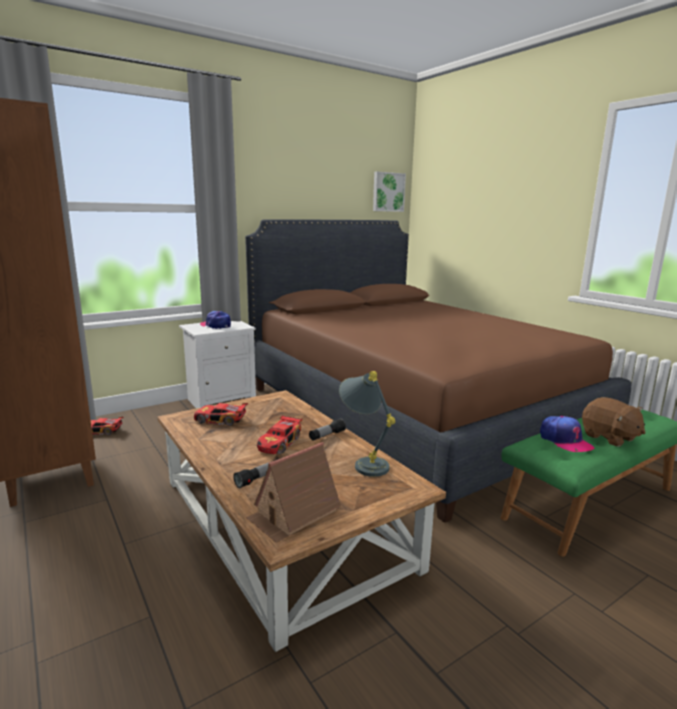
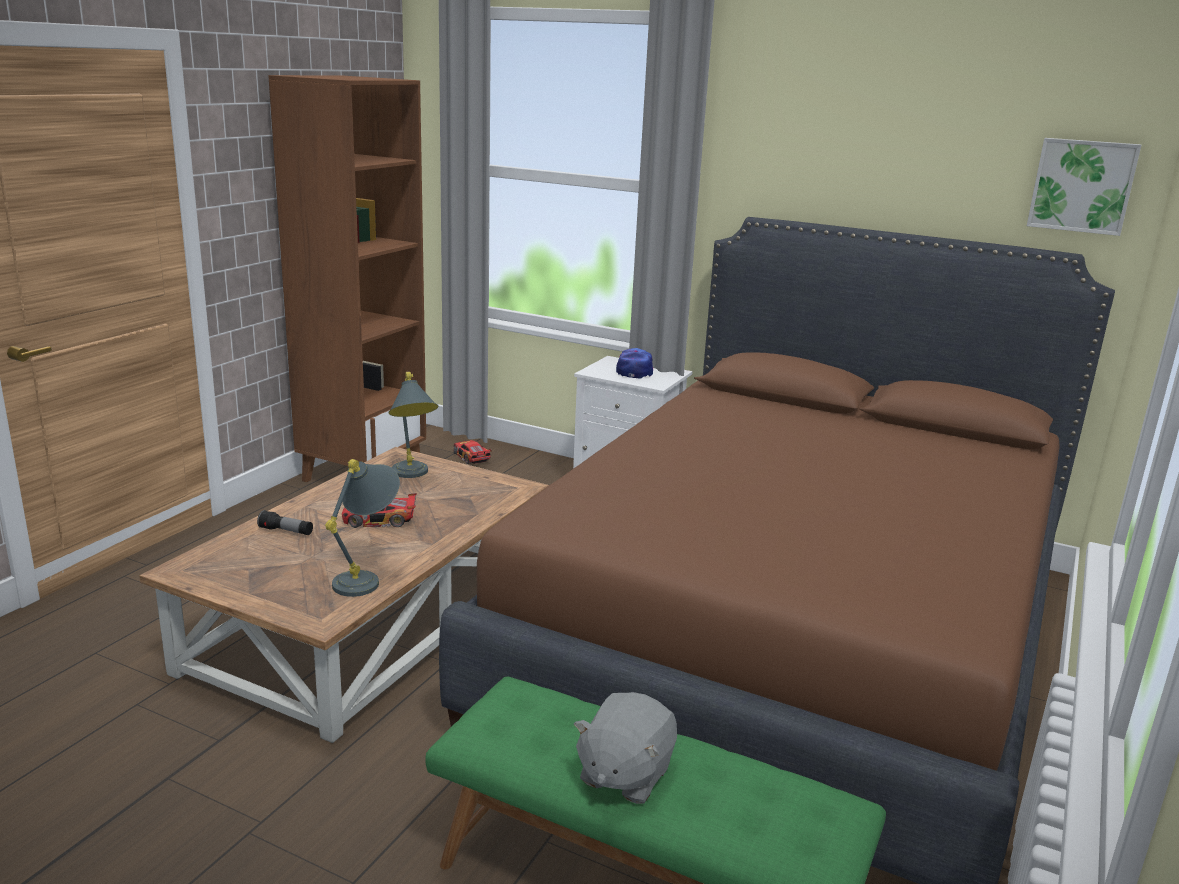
camera: 60 degrees right, 5 degrees up
(220, 420) = (412, 476): toy car -> grey table lamp
(293, 514) = (227, 565): toy house -> none
(327, 435) = (423, 541): flashlight -> none
(564, 440) = (559, 722): cap -> none
(609, 437) = (624, 774): brown plush toy -> grey plush toy

